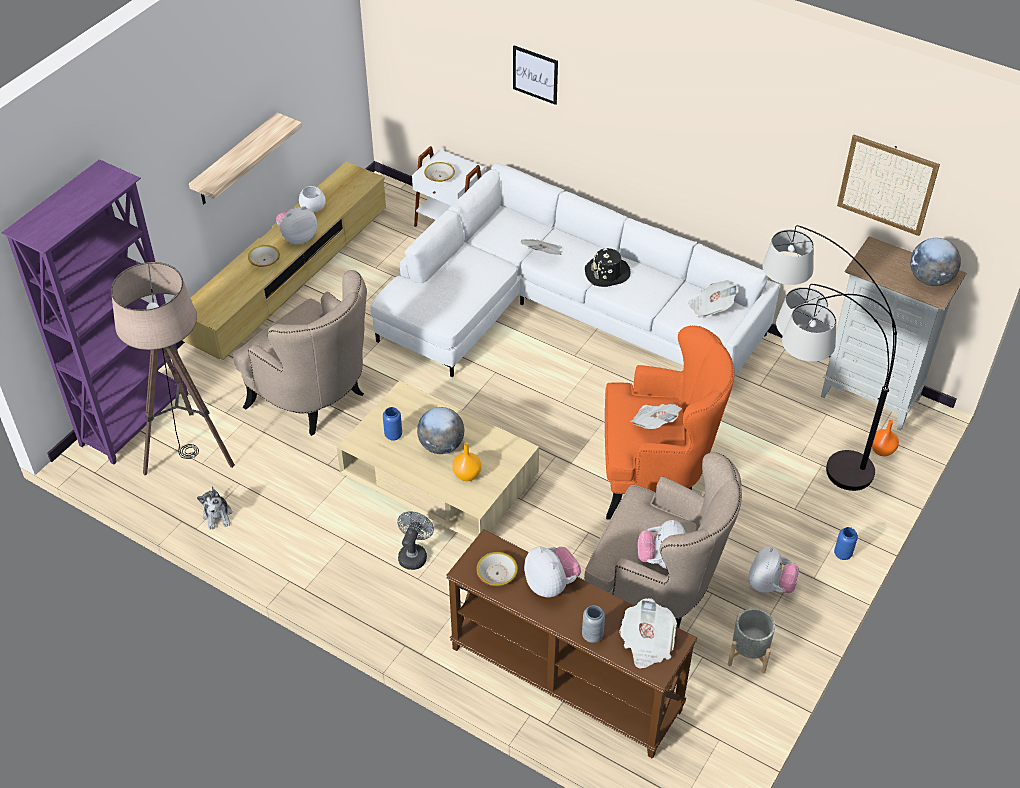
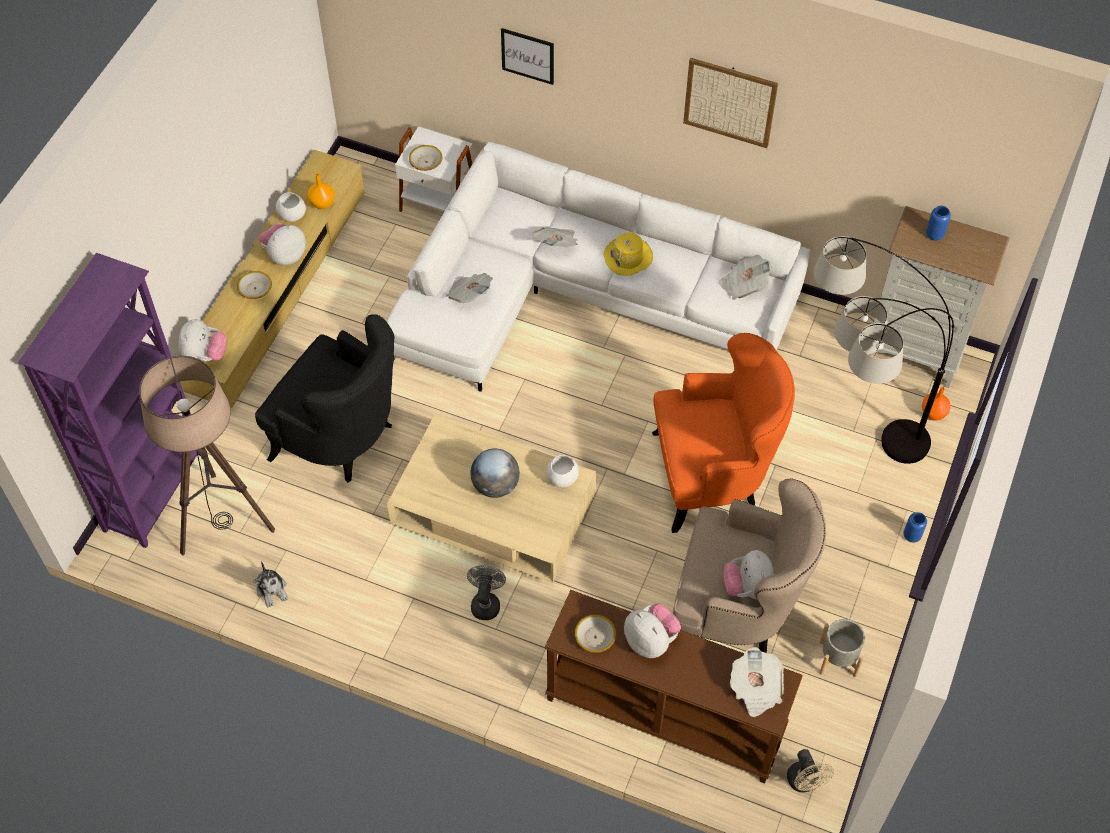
camera: 10 degrees left, 10 degrees up
(236, 160) = (215, 194): shelf -> none
(315, 399) = (341, 439): beige armchair -> black armchair
(393, 435) = (443, 480): blue vase -> blue vase (934, 235)
(467, 475) = (529, 515): orange vase -> orange vase (322, 204)
(505, 447) = (561, 477): none -> white bowl
(592, 635) = (702, 689): grey vase -> none
(607, 273) = (628, 257): black hat -> yellow hat
(654, 423) = (712, 435): newspaper -> newspaper (469, 294)
(693, 764) = (805, 783): none -> beige fan
(769, 586) = (846, 581): plush toy -> plush toy (204, 356)
(887, 183) = (924, 157): picture -> picture (730, 101)
(930, 279) = (974, 251): globe -> none

